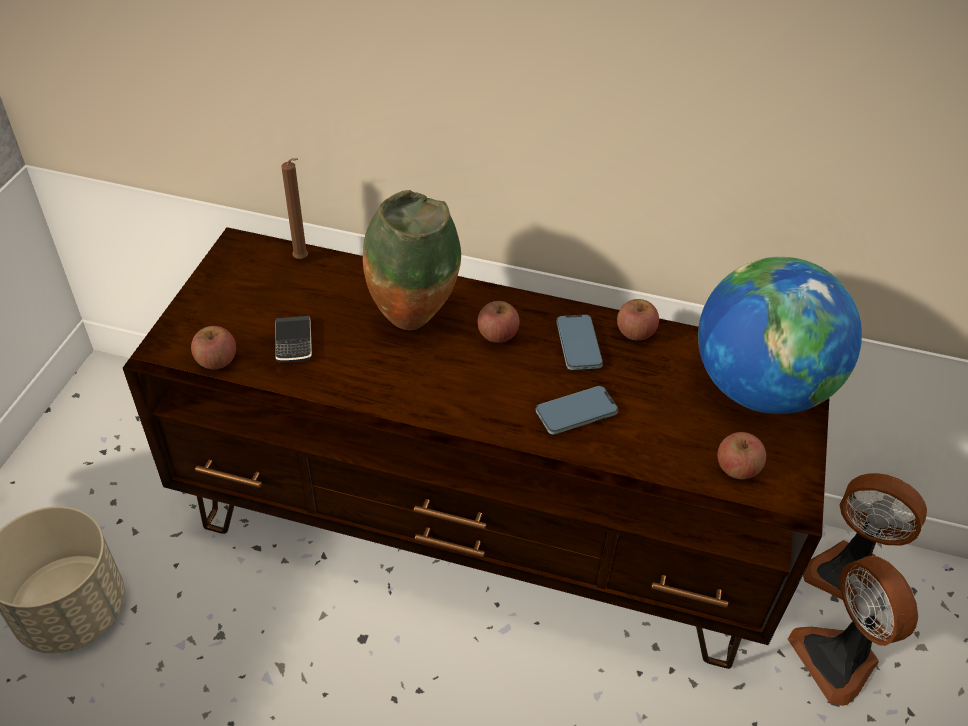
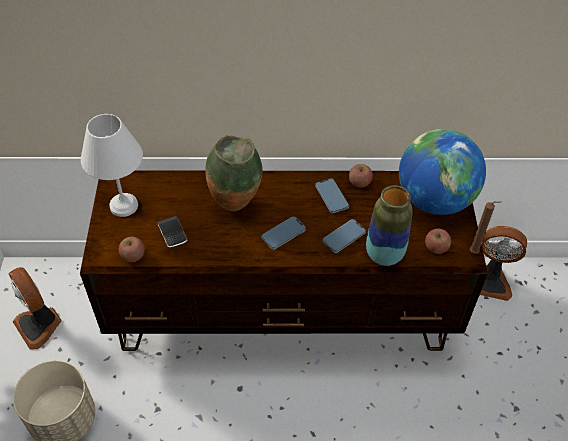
camera: 15 degrees left, 5 degrees up
(235, 284) = (122, 206): none -> white table lamp
(302, 260) = (155, 181): brown candle -> brown candle (475, 252)
(474, 384) = (283, 234): none -> phone
(497, 334) = (285, 201): apple -> none
(637, 458) = (384, 255): none -> vase
(838, 659) = (496, 329): fan -> fan (39, 325)

